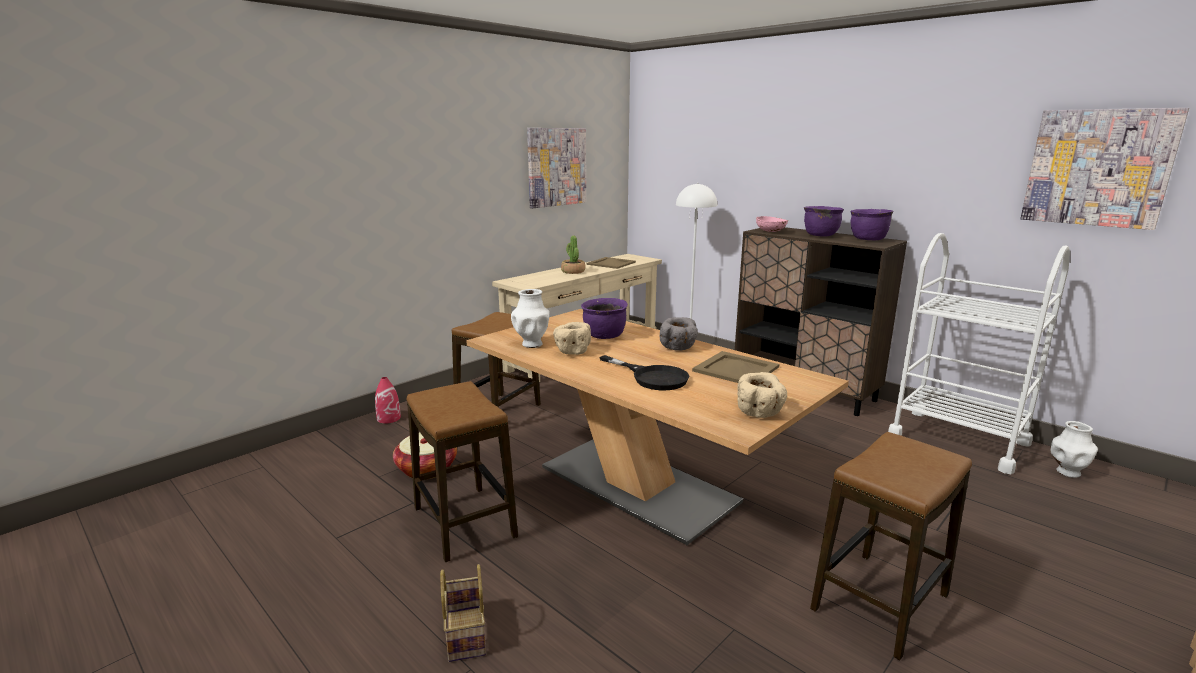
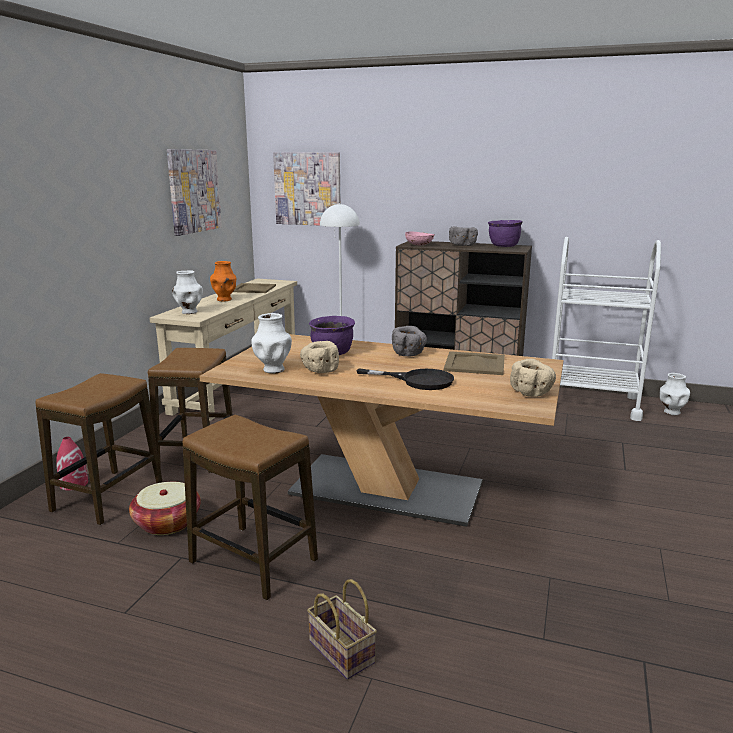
camera: 25 degrees left, 0 degrees up
(528, 280) = (189, 312): none -> white vase
(573, 271) = (224, 300): potted plant -> orange vase
(820, 235) = (463, 245): purple cooking pot -> grey bowl
(880, 603) = (628, 529): stool -> stool (108, 497)
(1098, 168) = (666, 180): picture -> picture (307, 189)

